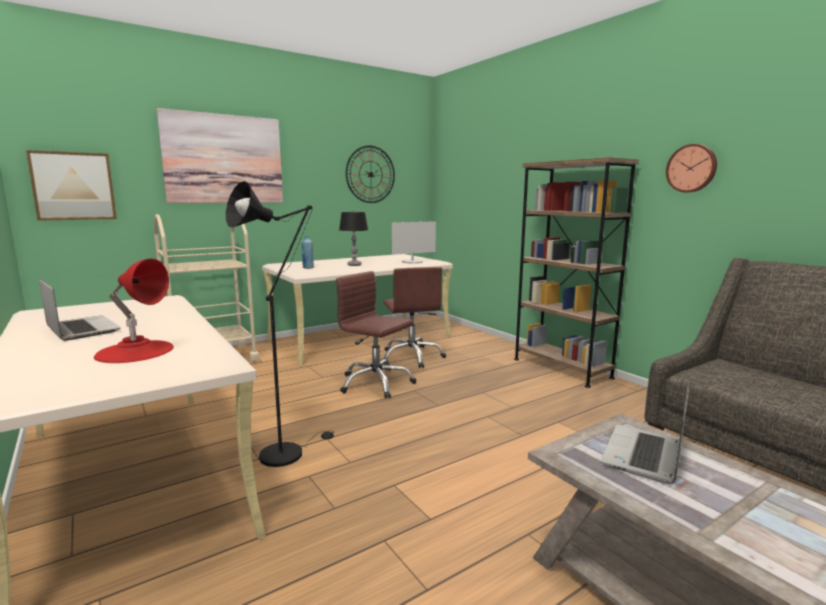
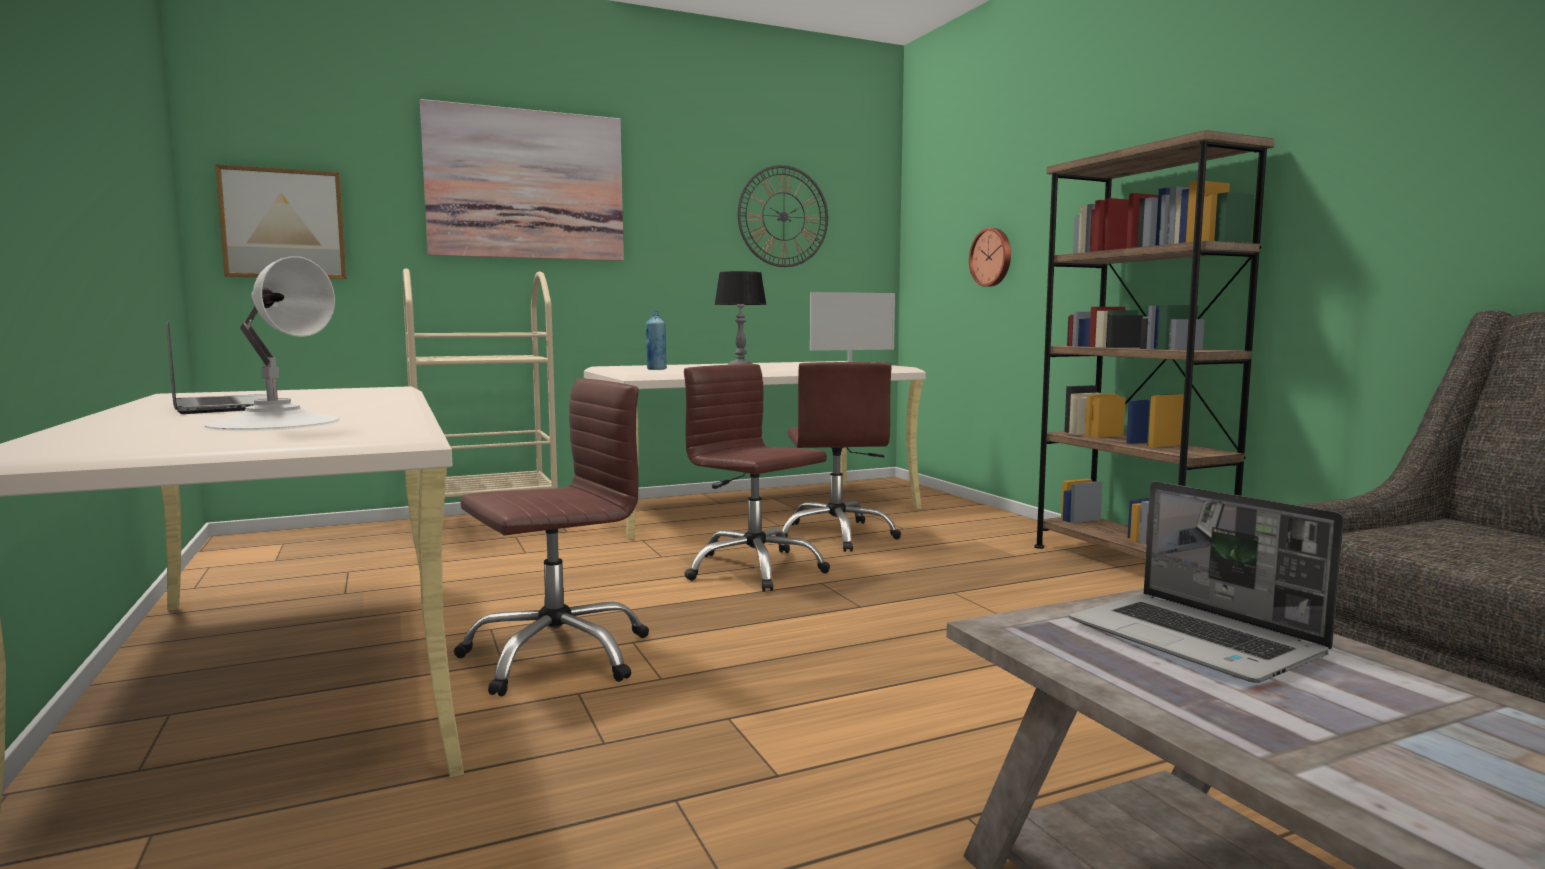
camera: 10 degrees right, 5 degrees down
(135, 351) = (275, 423): red table lamp -> white table lamp
(287, 451) = (556, 655): black floor lamp -> brown office chair
(644, 455) = (1197, 641): laptop -> laptop turned 75 degrees counterclockwise
(692, 168) = (1383, 142): wall clock -> wall clock (992, 257)

